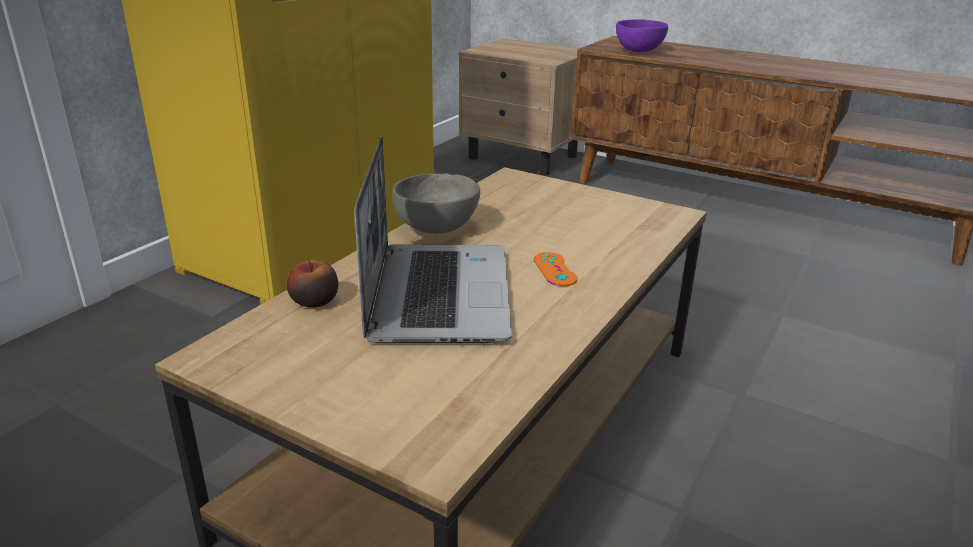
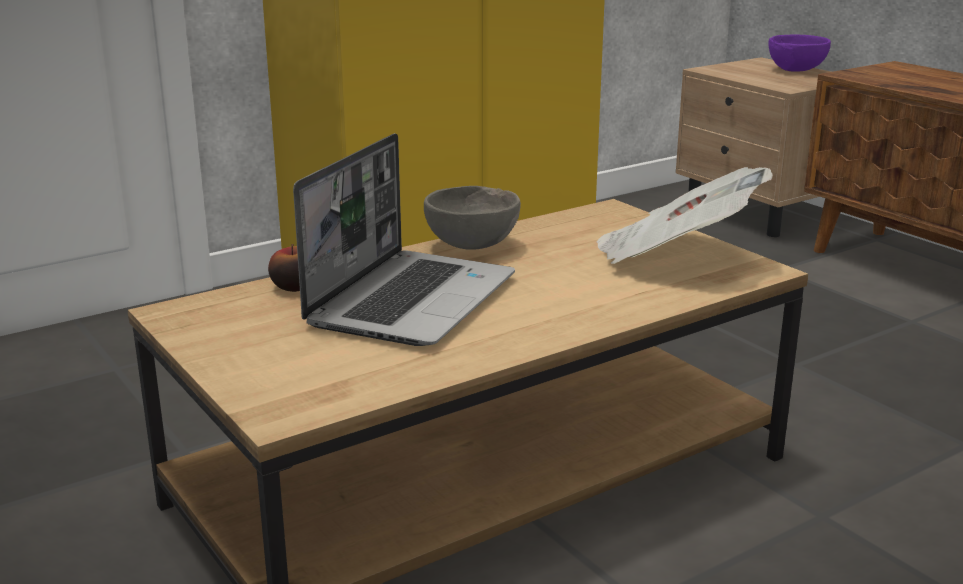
camera: 25 degrees right, 5 degrees down
(555, 269) = (555, 299): orange game controller -> none
(603, 213) = (674, 257): none -> newspaper
(638, 51) = (900, 81): purple bowl -> purple bowl (795, 70)

